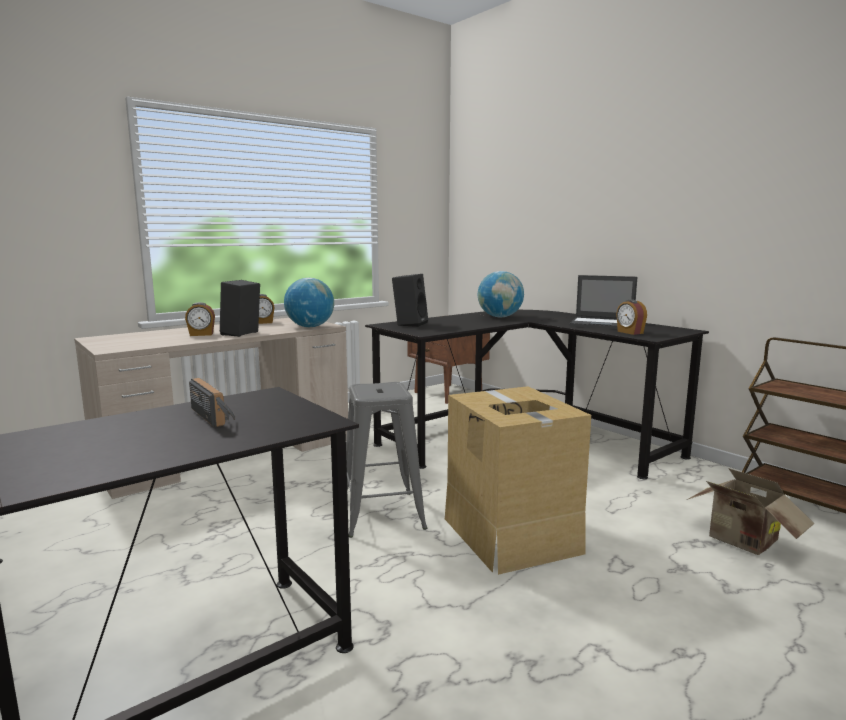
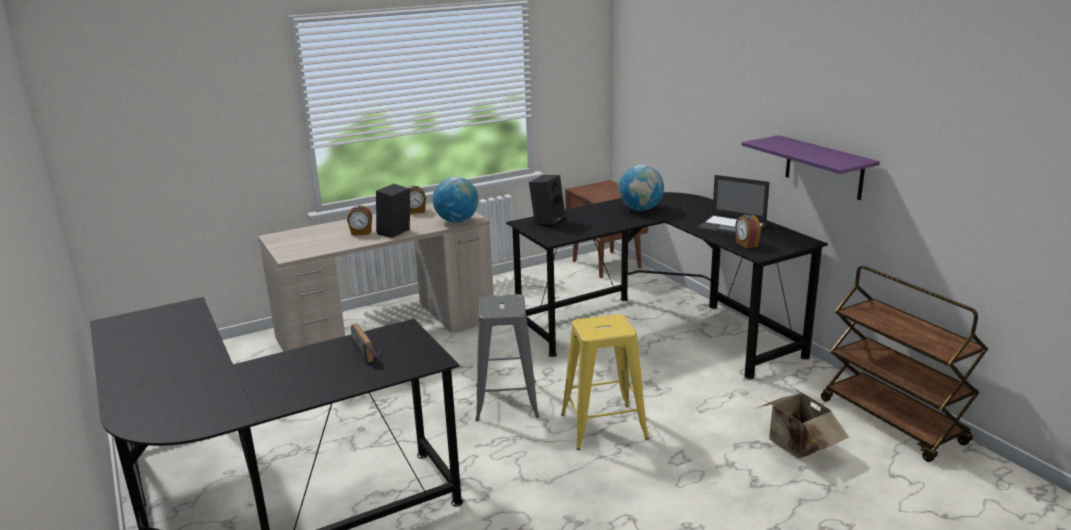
camera: 10 degrees right, 10 degrees up
(510, 534) = (604, 426): cardboard box -> yellow stool
(700, 253) = (824, 167): none -> purple shelf

